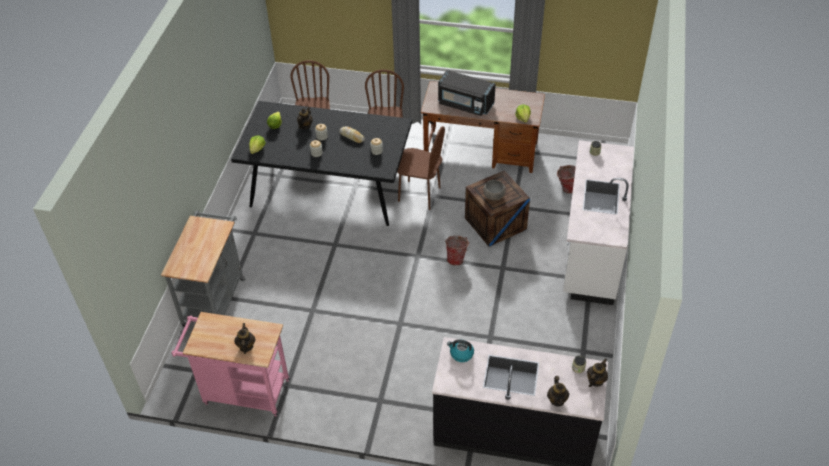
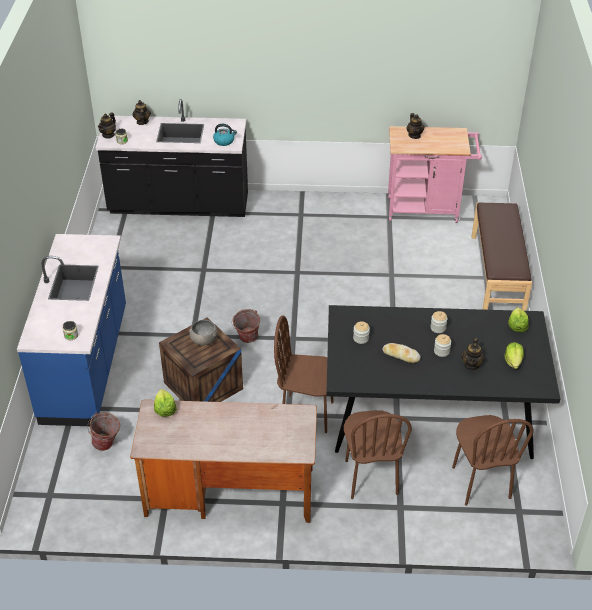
camera: 170 degrees right, 5 degrees down
(215, 298) = (497, 275): grey cart -> brown bench
(465, 104) = (252, 425): black microwave -> none
(591, 250) = (86, 365): white counter -> blue counter

